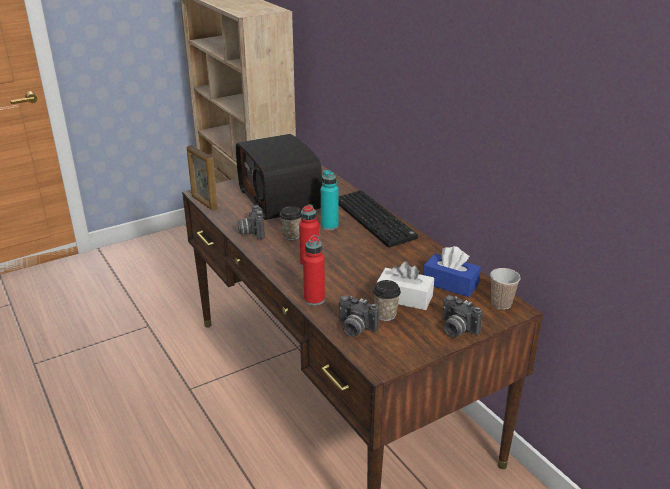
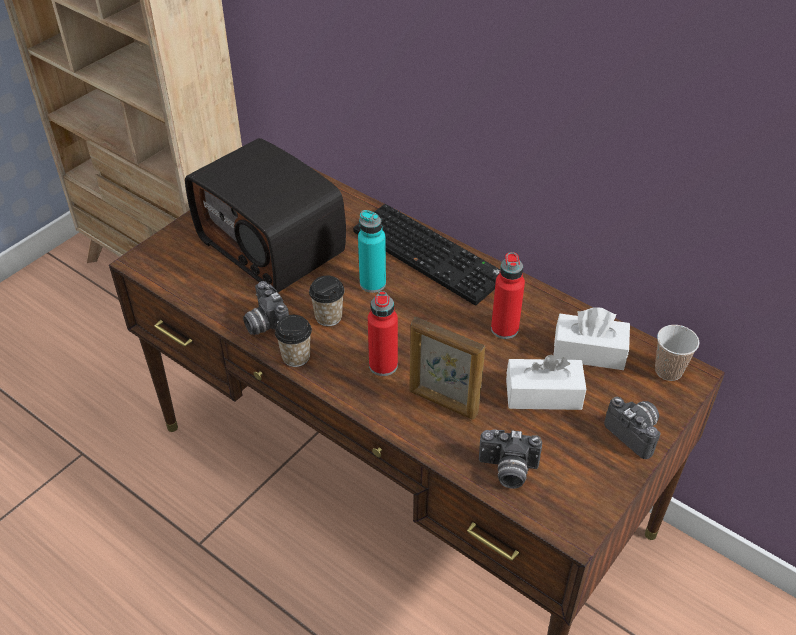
camera: 20 degrees left, 15 degrees up
(204, 203) = (159, 282): picture frame -> picture frame (442, 403)
(314, 300) = (425, 433): red bottle -> red bottle (504, 329)
(385, 315) = (534, 433): cup -> cup (296, 357)
(450, 284) = (589, 352): blue tissue box -> white tissue box
(456, 329) = (636, 433): camera -> camera turned 150 degrees counterclockwise

